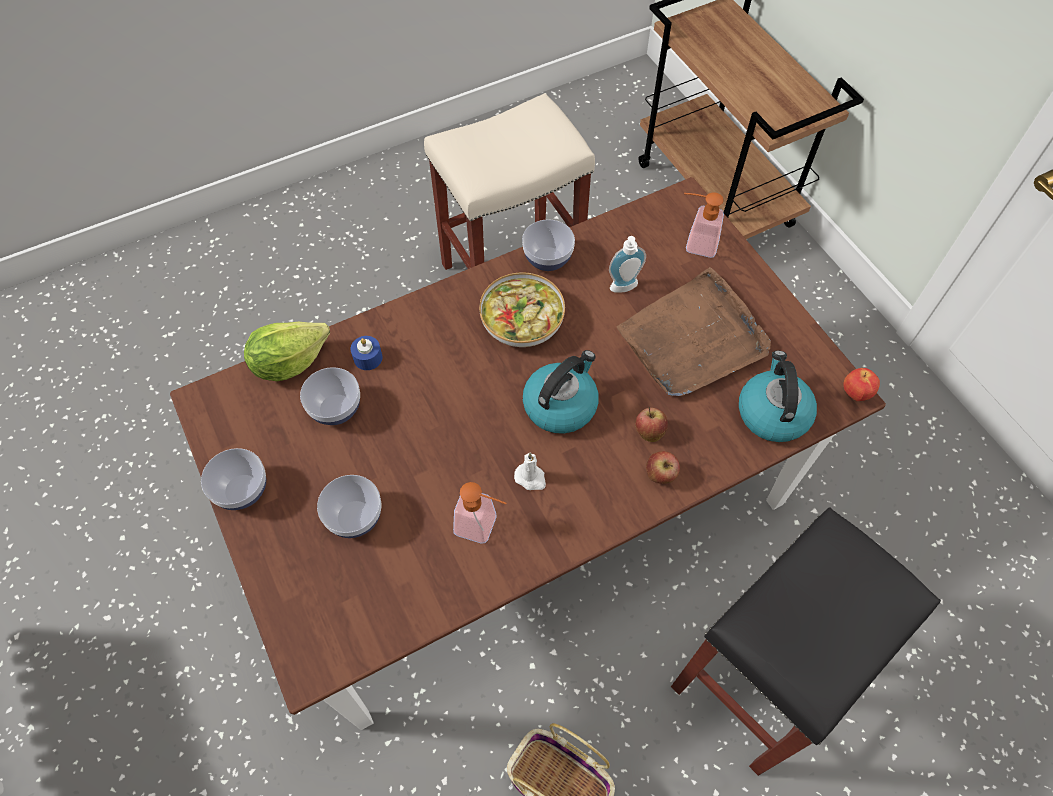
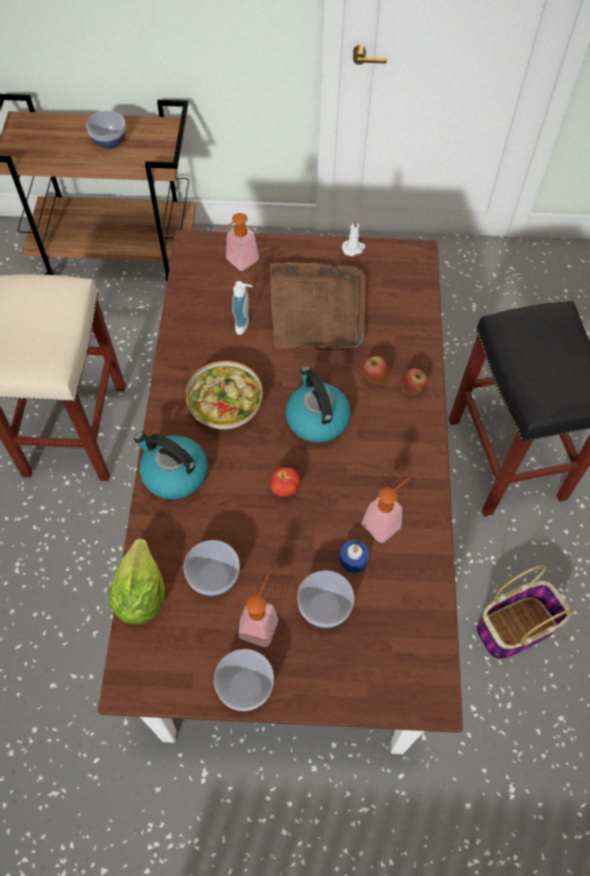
camera: 60 degrees left, 0 degrees up
(313, 470) = (261, 621): none -> soap dispenser
(368, 358) = (180, 530): blue candle -> blue candle (353, 559)
(531, 478) = (365, 469): white candle -> white candle (353, 248)
(547, 259) = (180, 358): bowl -> bowl (110, 142)
(772, 412) = (405, 301): kettle -> kettle (173, 473)
(855, 394) = (419, 250): apple -> apple (285, 490)

